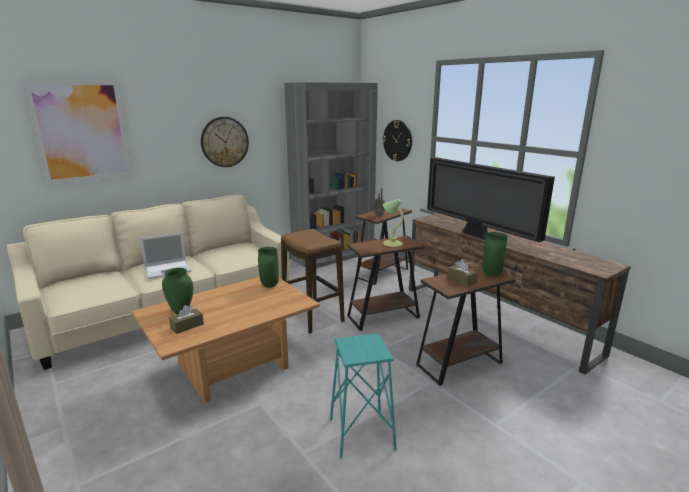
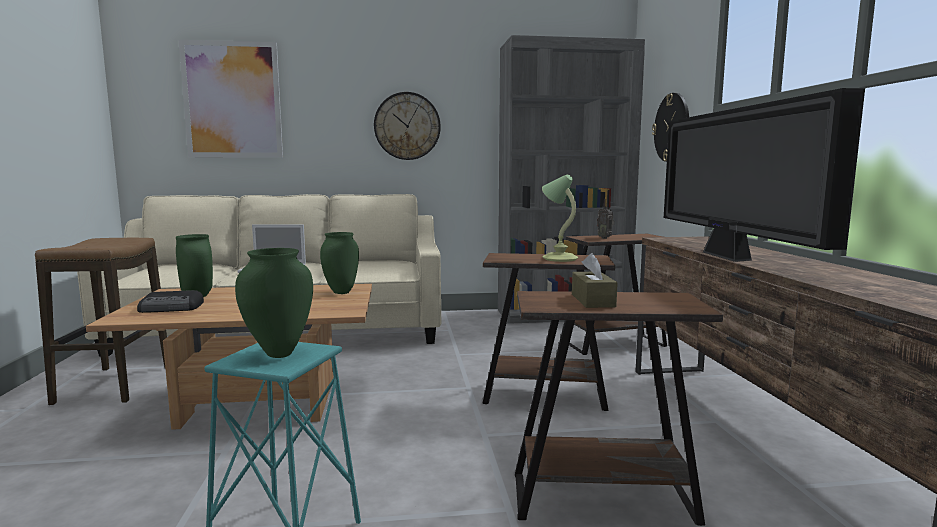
camera: 30 degrees right, 10 degrees down
(187, 326) = (172, 308): brown tissue box -> radio
(312, 316) = (438, 372): stool -> stool (115, 385)
(491, 274) = (675, 303): green vase -> green vase (279, 353)

